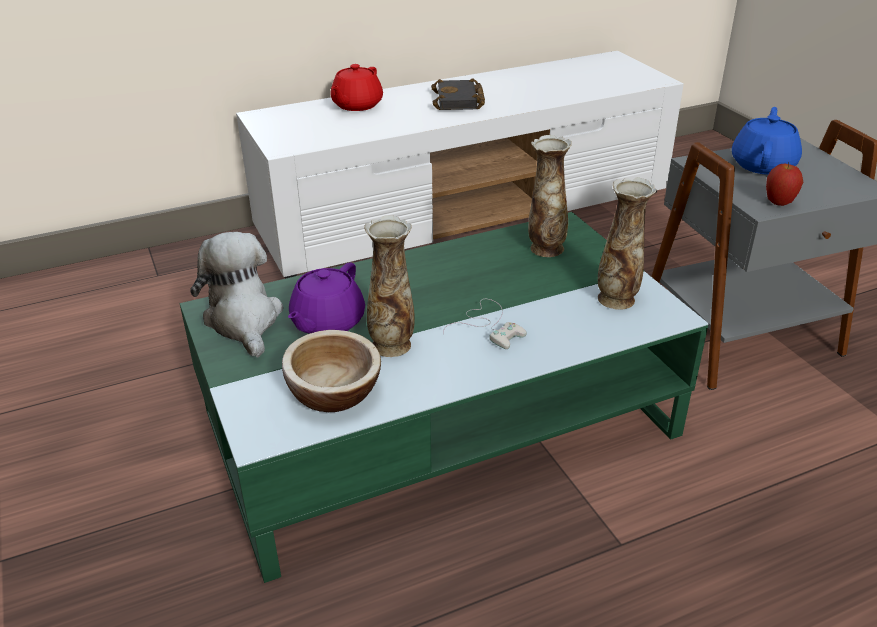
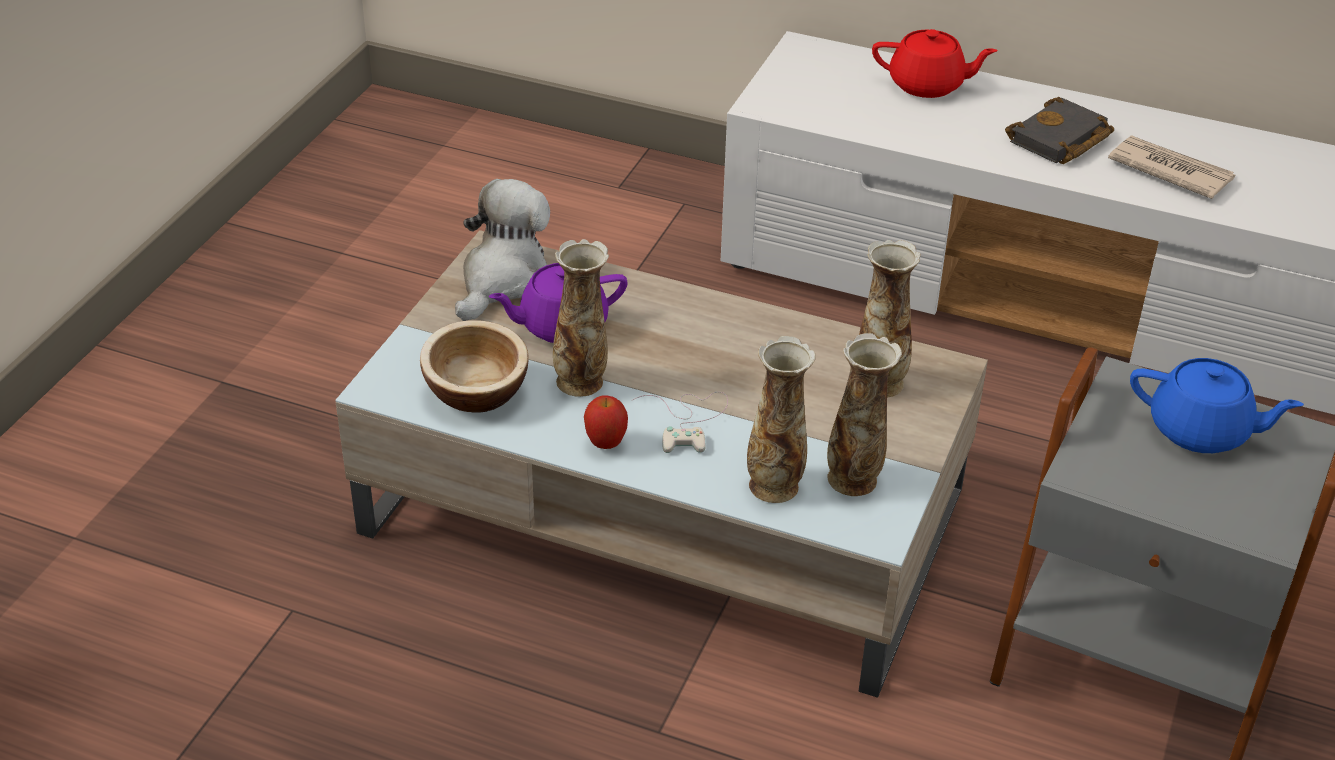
camera: 45 degrees right, 5 degrees up
(356, 105) = (928, 85): red teapot -> red teapot turned 150 degrees counterclockwise
(439, 423) = (664, 511): green coffee table -> beige coffee table
(526, 92) = (1169, 170): none -> newspaper
(588, 327) = (775, 485): none -> vase
(763, 164) = (1201, 431): blue teapot -> blue teapot turned 45 degrees clockwise
(779, 203) = (1110, 482): apple -> apple (606, 443)

